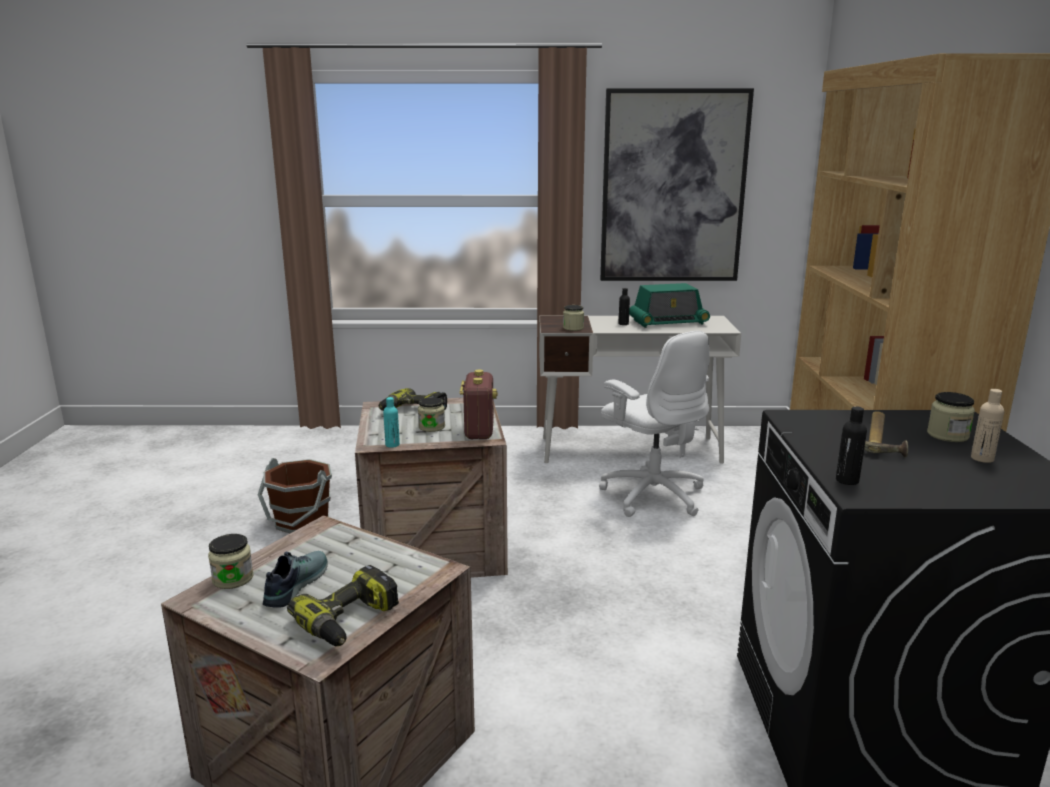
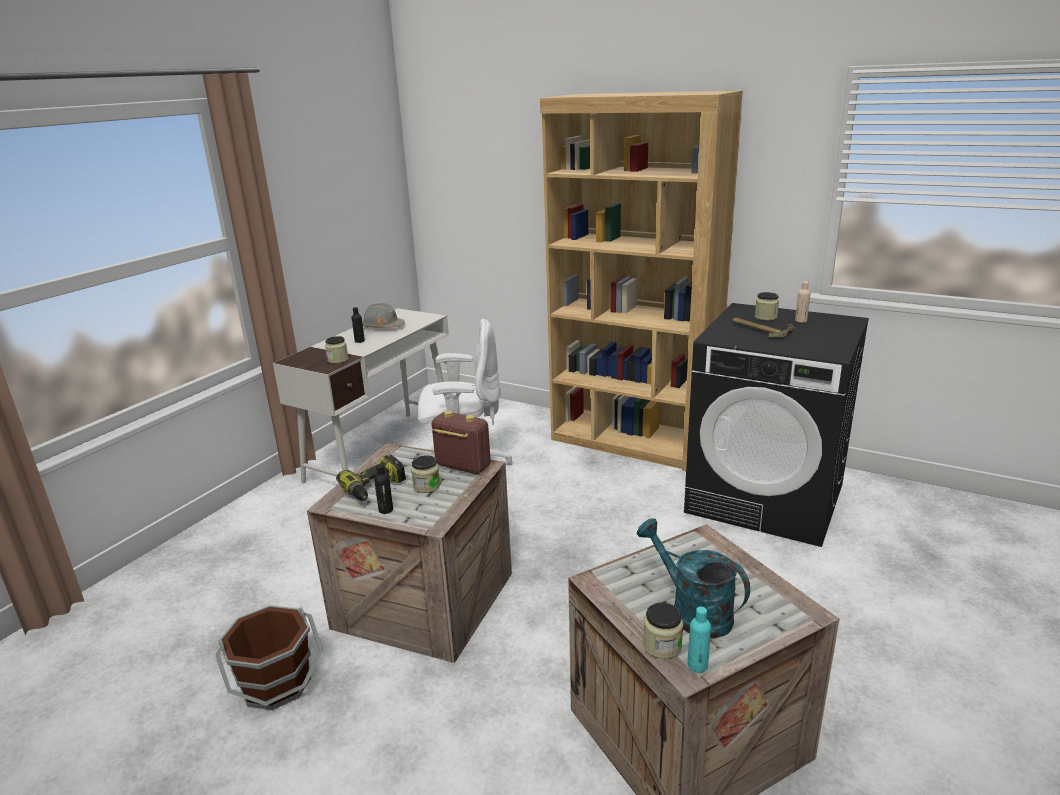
camera: 60 degrees left, 5 degrees up
(294, 585) = (692, 611): shoe -> turquoise watering can
(350, 621) = (763, 591): power drill -> none
(392, 445) = (445, 514): turquoise bottle -> turquoise bottle (697, 665)
(668, 322) = (383, 327): radio -> grey hard hat
(673, 187) = (326, 204): picture -> none
(847, 480) = (815, 352): black bottle -> black bottle (386, 510)

